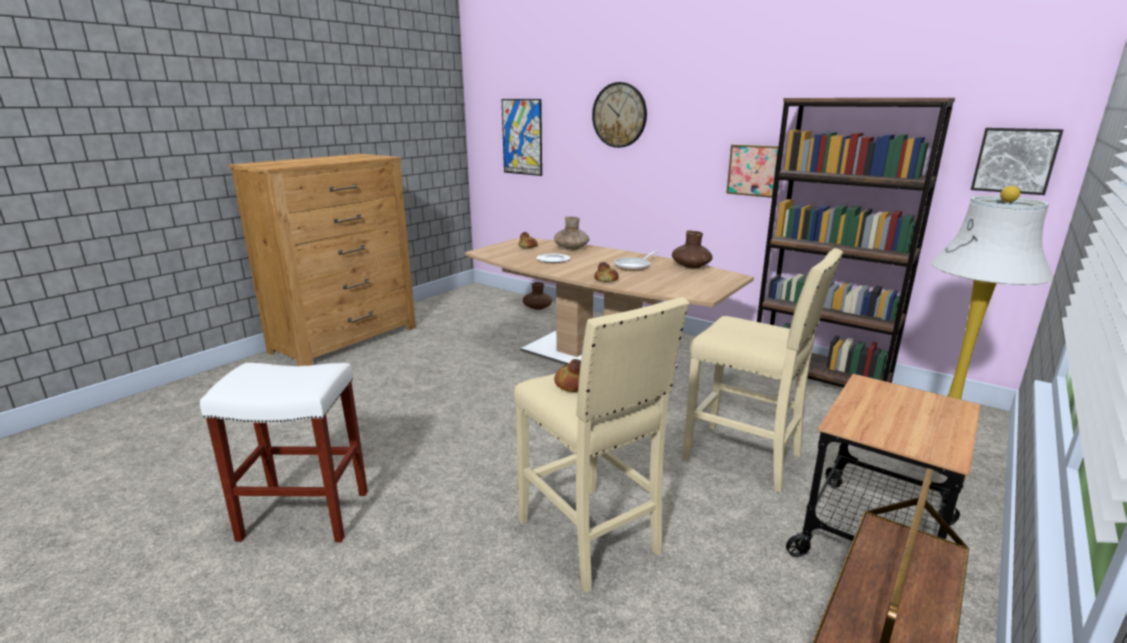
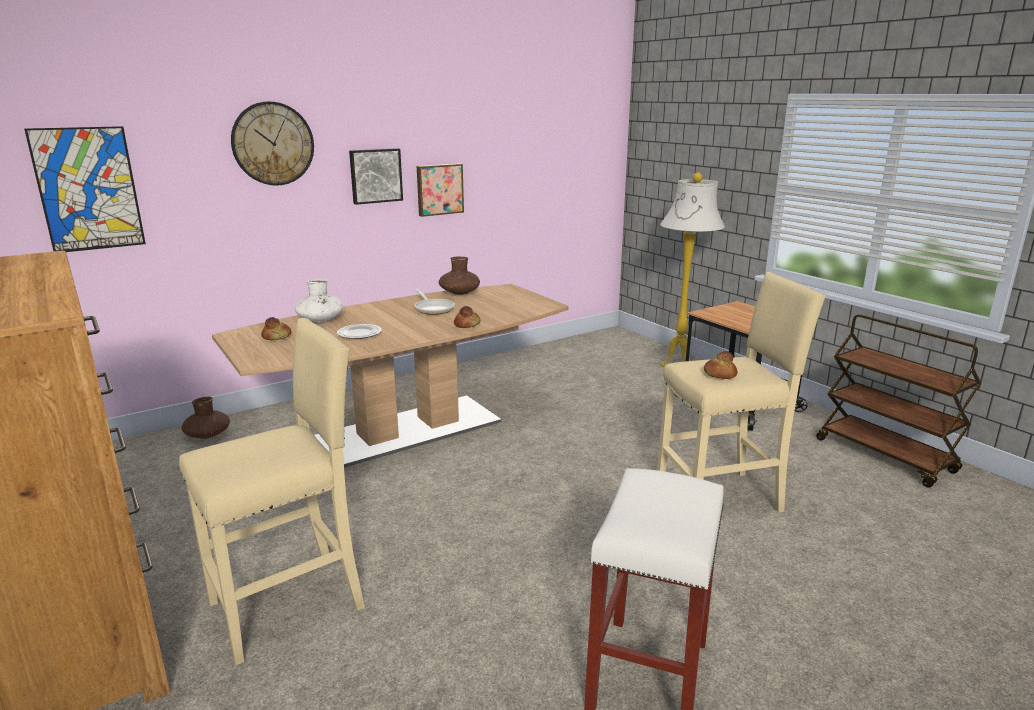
camera: 70 degrees left, 0 degrees up
(571, 248) = (320, 320): brown vase -> white vase
(745, 458) = (635, 413): beige stool -> beige stool (291, 604)
(819, 377) = (534, 355): brown bookcase -> none
(1014, 160) = (599, 158): picture -> picture (375, 175)

